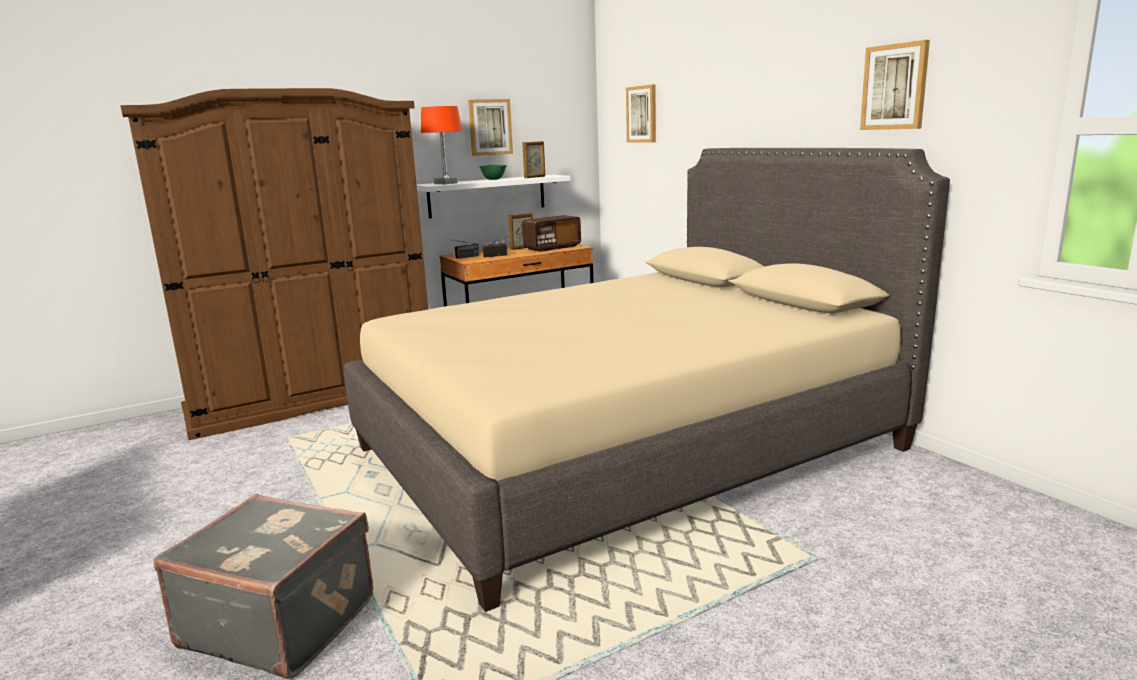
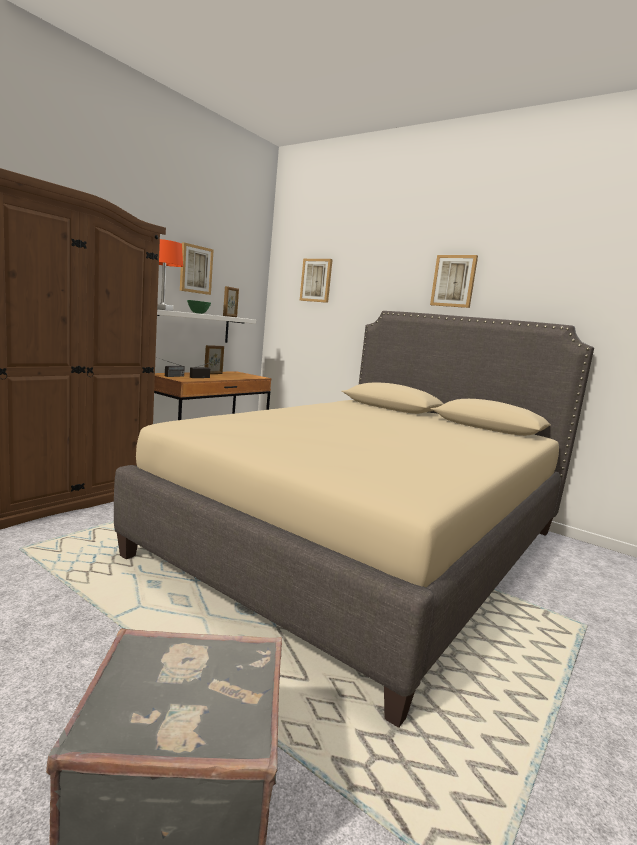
camera: 25 degrees left, 5 degrees down
(552, 247) = (239, 375): radio -> none
(895, 87) = (551, 282): picture -> picture (454, 281)

